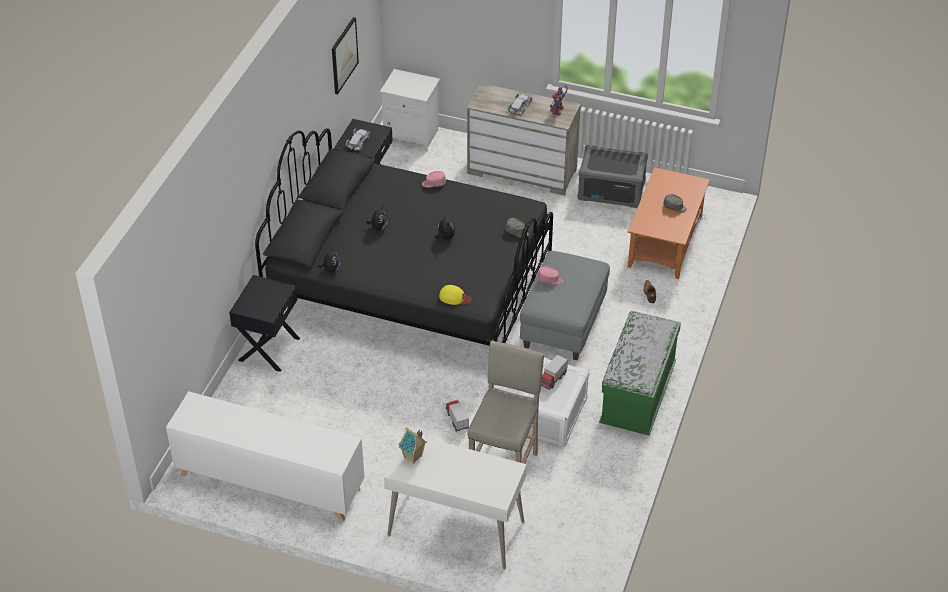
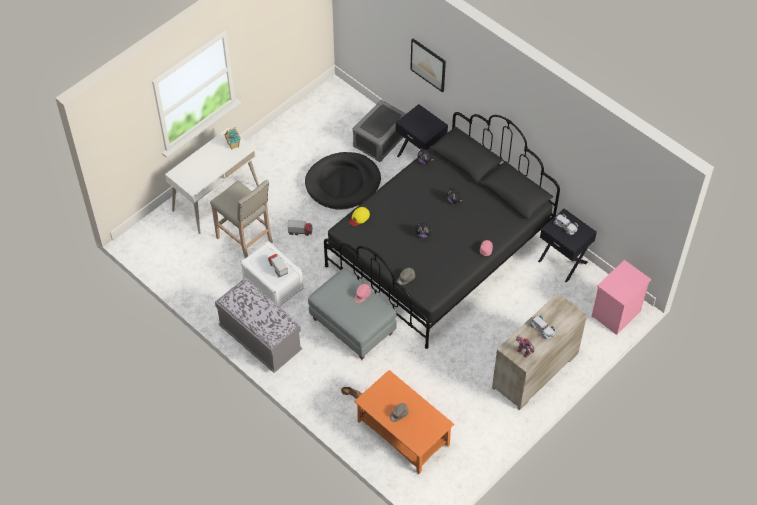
camera: 115 degrees right, 10 degrees up
(269, 482) = (307, 125): white cabinet -> none
(344, 55) = (605, 187): picture -> picture (428, 64)
(354, 408) = (343, 183): none -> black dog bed
(412, 135) = (616, 314): white nightstand -> pink nightstand
(611, 190) = (482, 424): grey storage box -> grey storage box (380, 140)
(638, 396) = (260, 340): green bench -> grey bench

